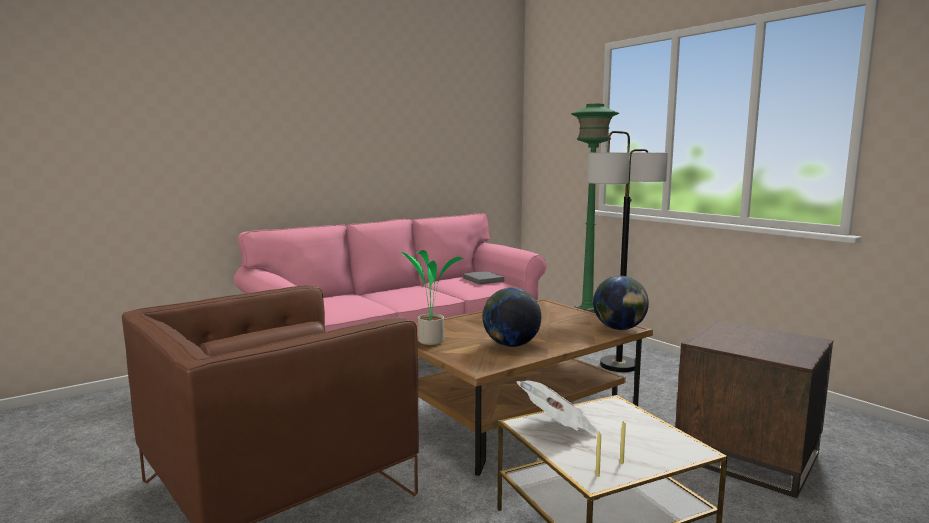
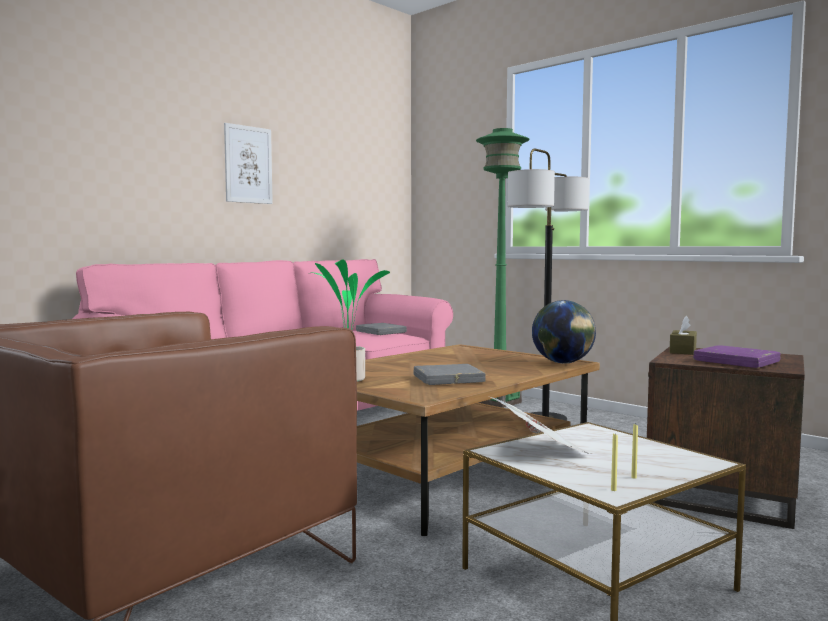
camera: 10 degrees left, 5 degrees down
(376, 138) = (248, 164): none -> picture
(511, 345) = (448, 379): globe -> grey book
(722, 328) = (683, 351): none -> brown tissue box
(760, 348) = (736, 362): none -> purple book

